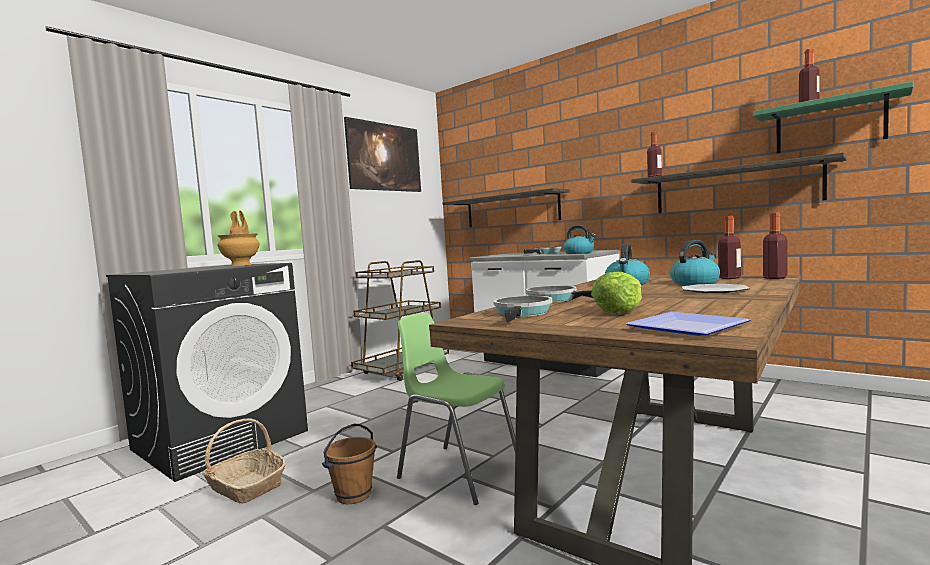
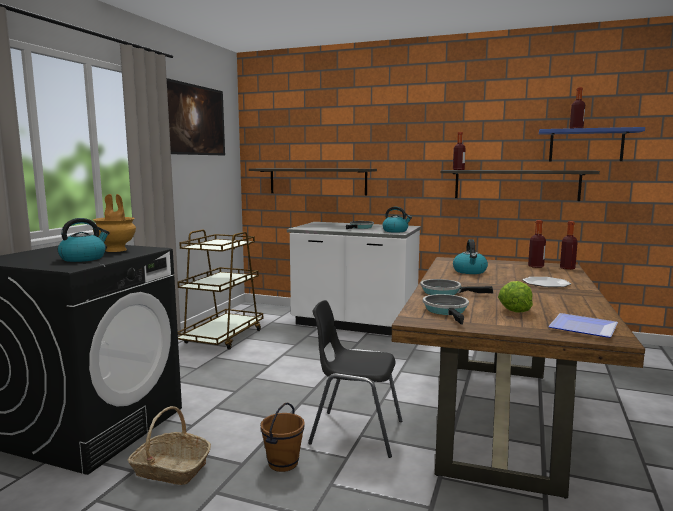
camera: 20 degrees left, 5 degrees up
(458, 472) = (355, 432): green chair -> black chair
(695, 283) = (519, 272): kettle -> kettle (84, 258)
(829, 125) = (586, 145): green shelf -> blue shelf

